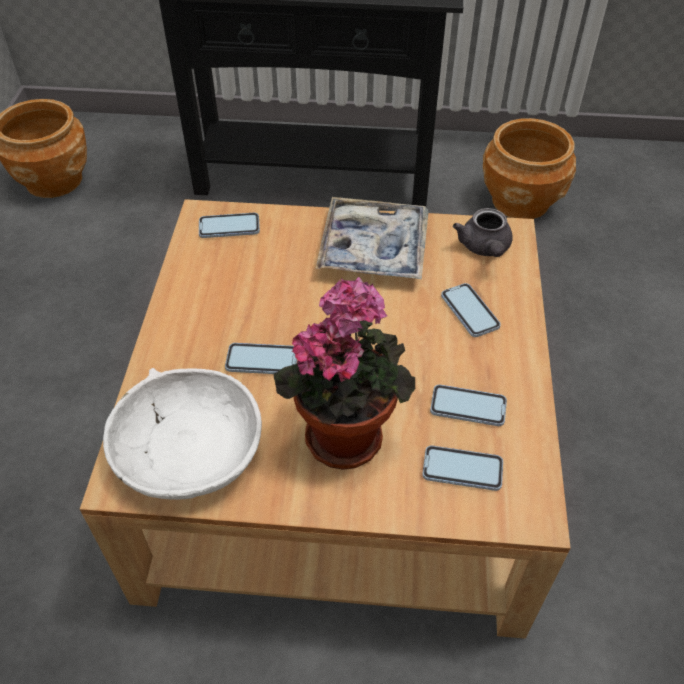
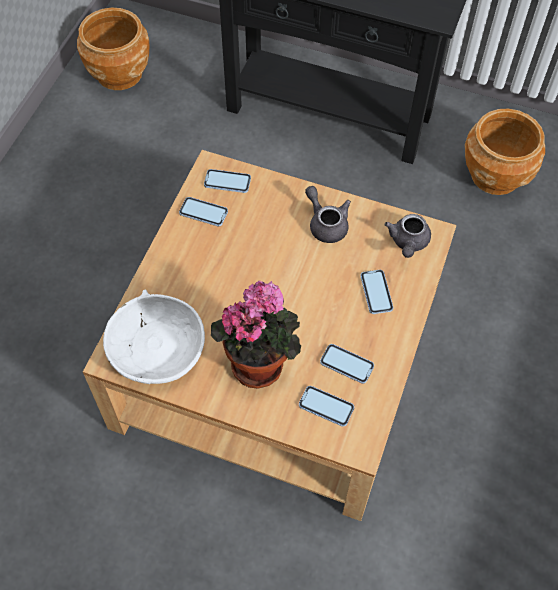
camera: 15 degrees right, 10 degrees up
(262, 360) = (220, 296): phone -> phone (203, 212)
(373, 248) = (326, 224): tray -> grey teapot

